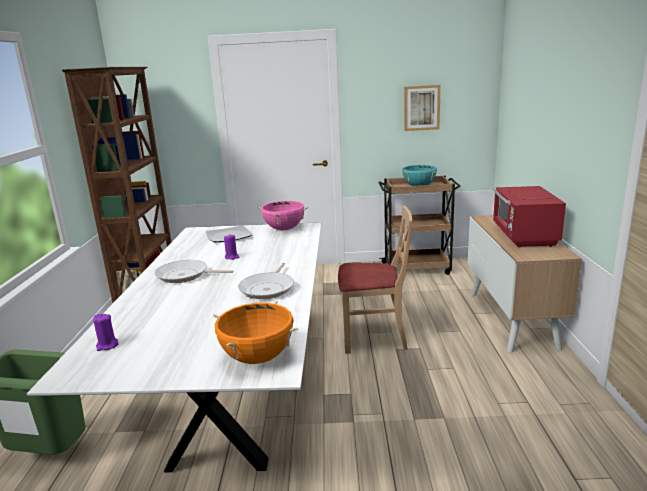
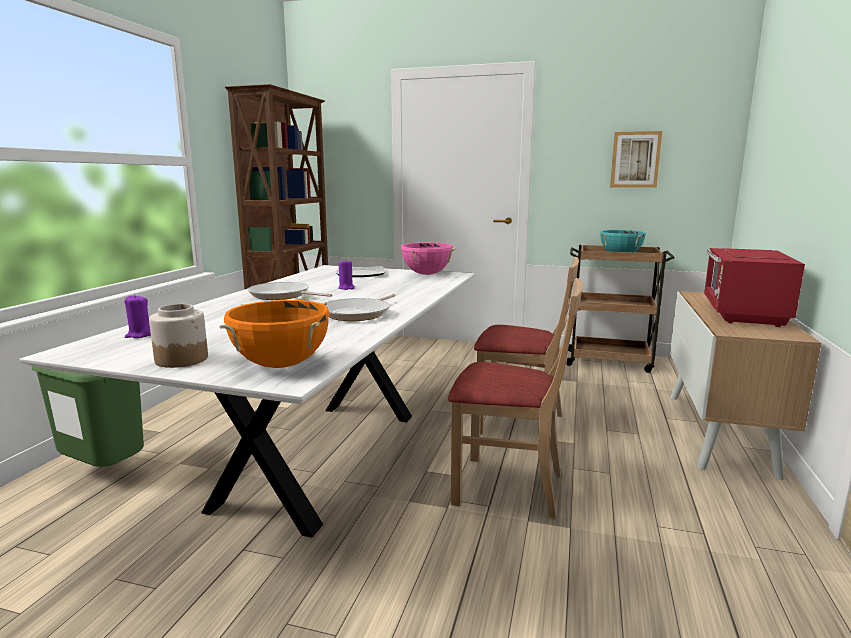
camera: 15 degrees right, 5 degrees down
(173, 366) = (182, 359): none -> jar
(389, 395) = (508, 487): none -> beige chair

